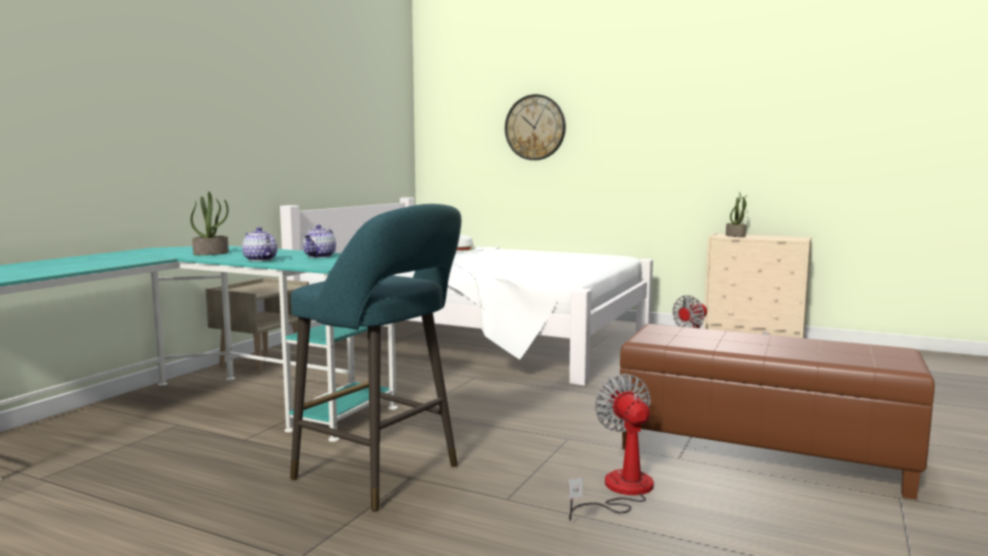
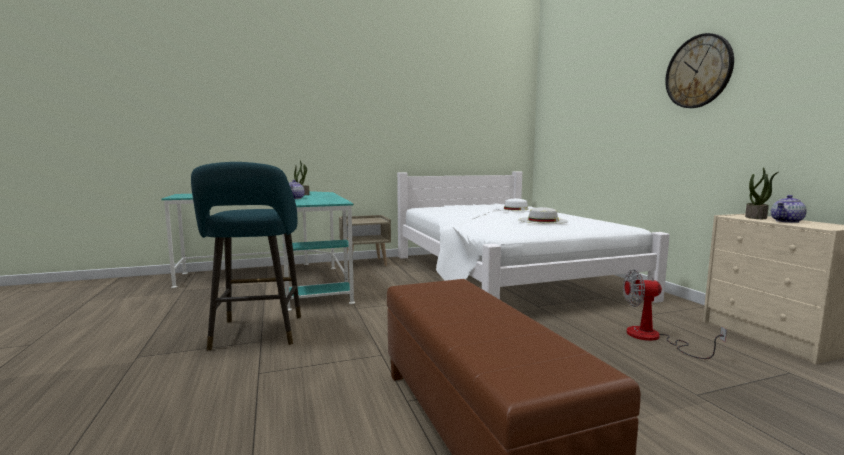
camera: 45 degrees right, 0 degrees up
(320, 256) = (324, 199): teapot -> teapot (787, 221)
(535, 127) = (602, 114): wall clock -> wall clock (698, 71)
(543, 258) = (543, 220): none -> white hat
(619, 491) = (313, 401): fan -> none

